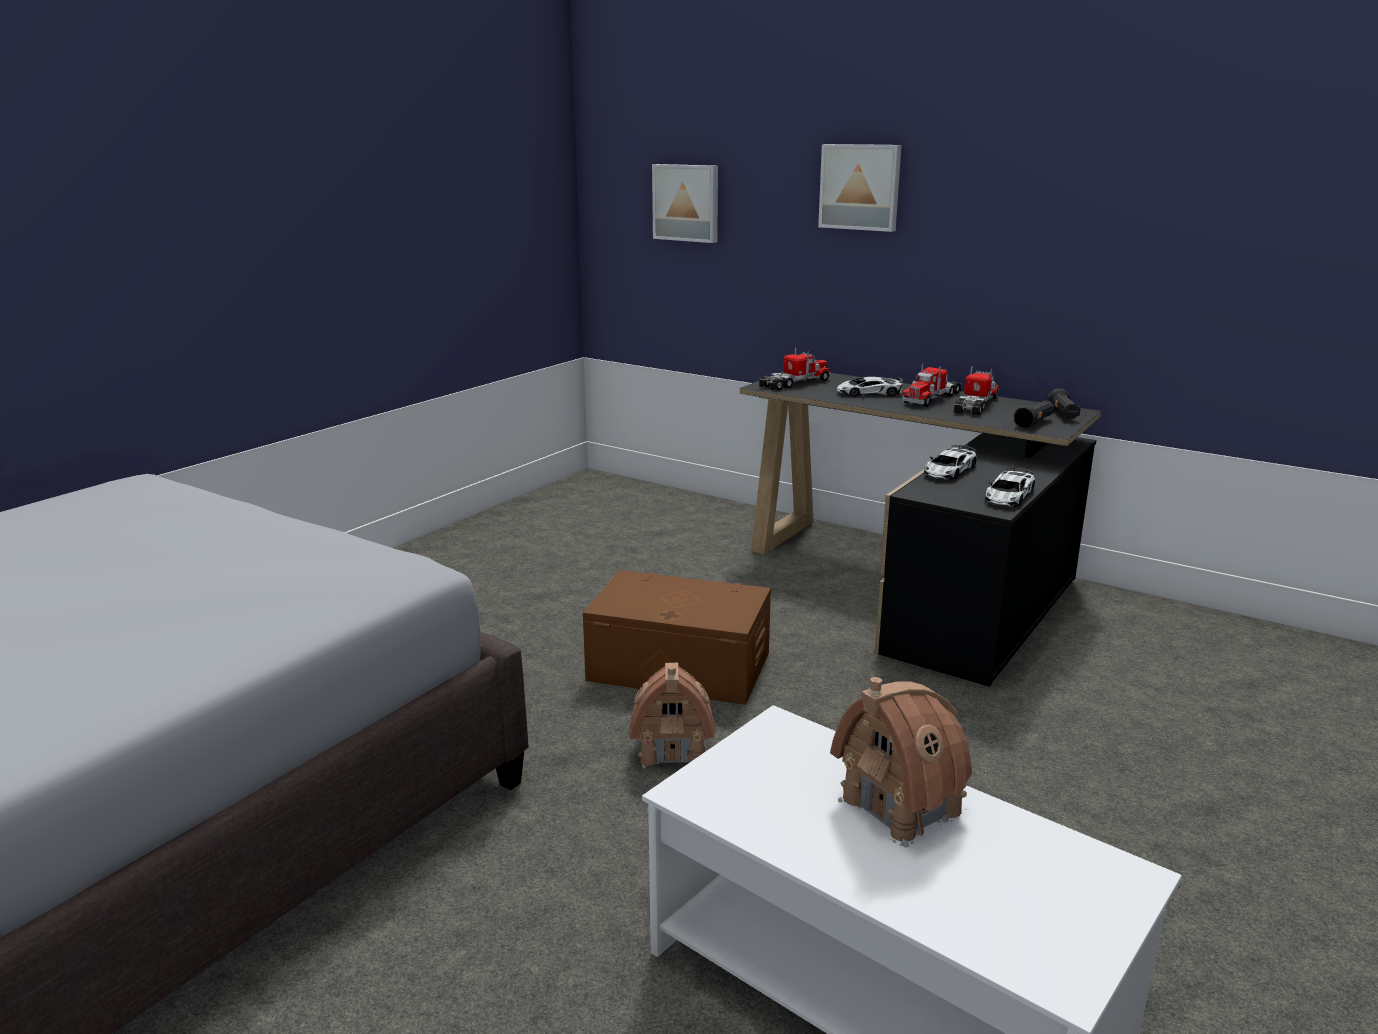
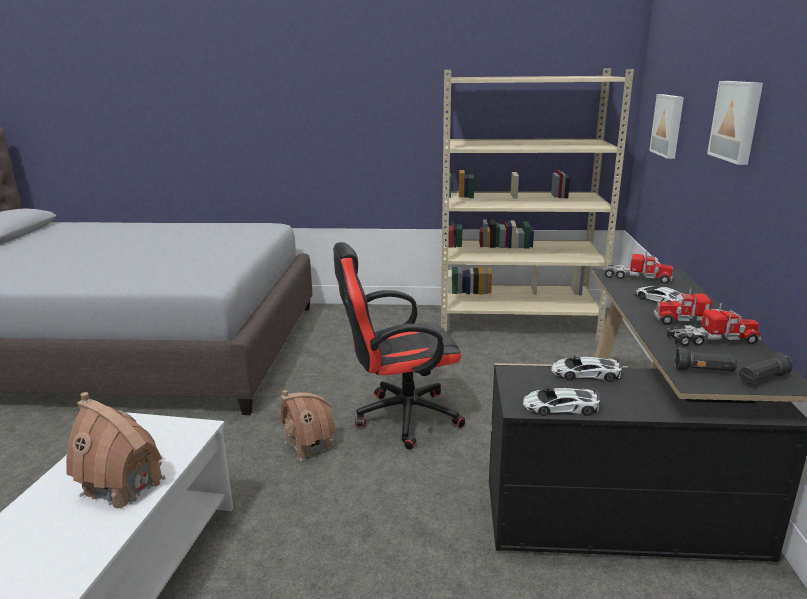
camera: 60 degrees right, 0 degrees up
(536, 522) = (516, 322): none -> beige bookcase
(679, 666) = (399, 418): brown storage box -> black office chair

